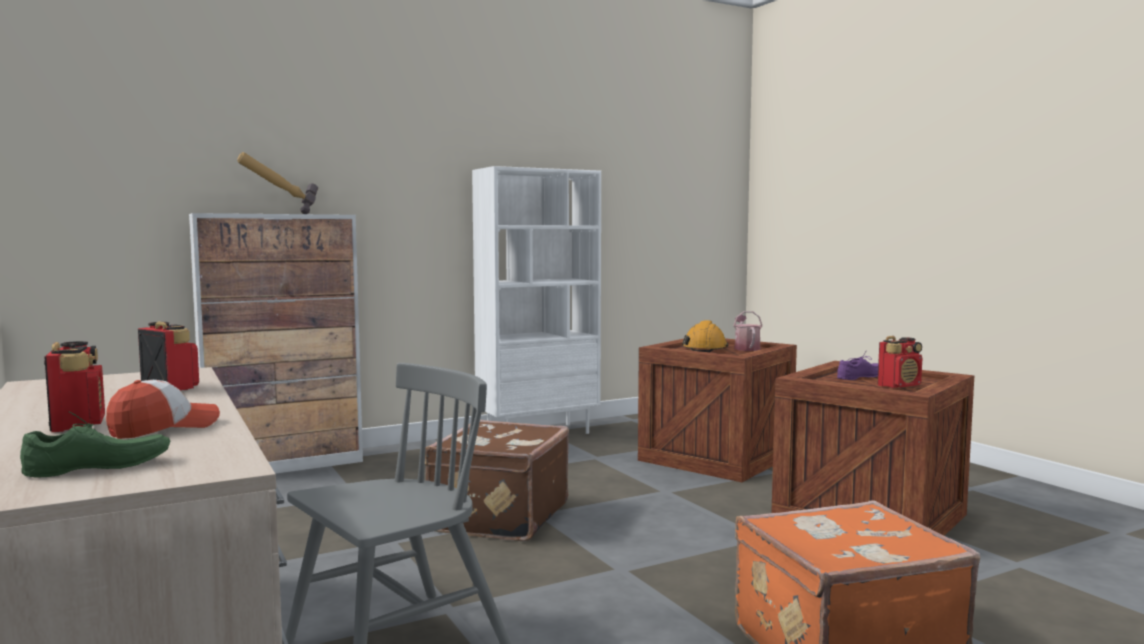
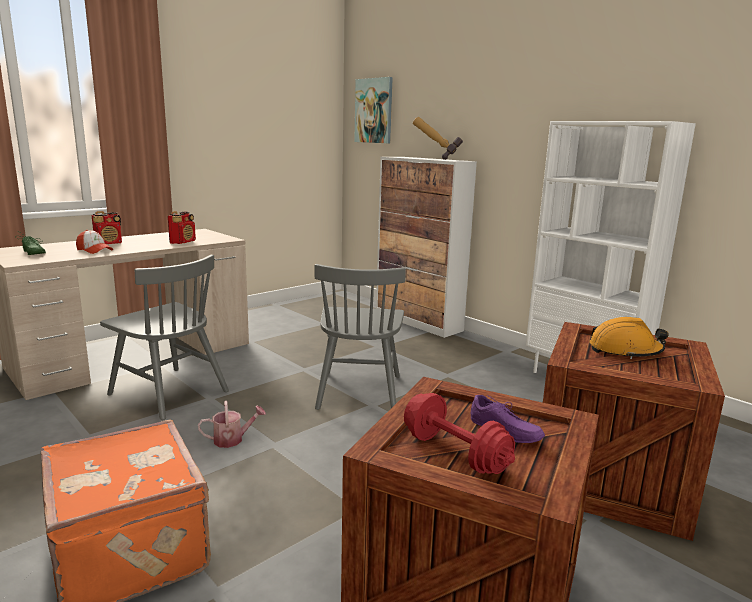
camera: 75 degrees right, 10 degrees up
(97, 136) = (374, 111): none -> picture
(497, 517) = (359, 391): brown suitcase -> grey chair
(746, 348) = (666, 370): watering can -> watering can (232, 439)
(899, 386) = (454, 453): radio -> red dumbbell

